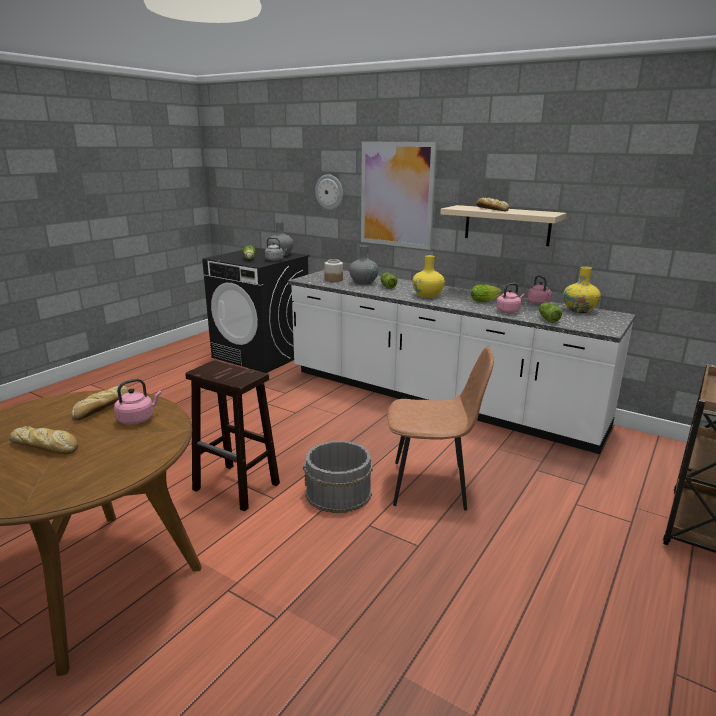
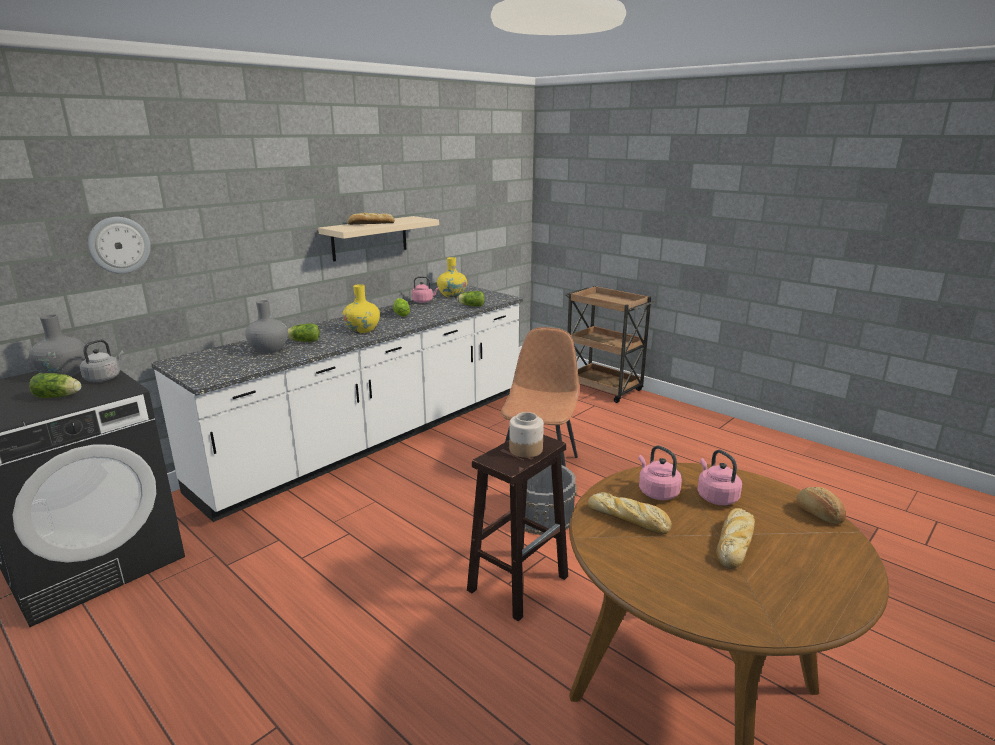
camera: 80 degrees left, 0 degrees up
(62, 495) = (818, 514): none -> bread
(333, 279) = (232, 363): jar -> jar (525, 450)
(397, 195) = (240, 229): picture -> none
(508, 311) = (440, 312): pink kettle -> pink kettle (715, 497)

